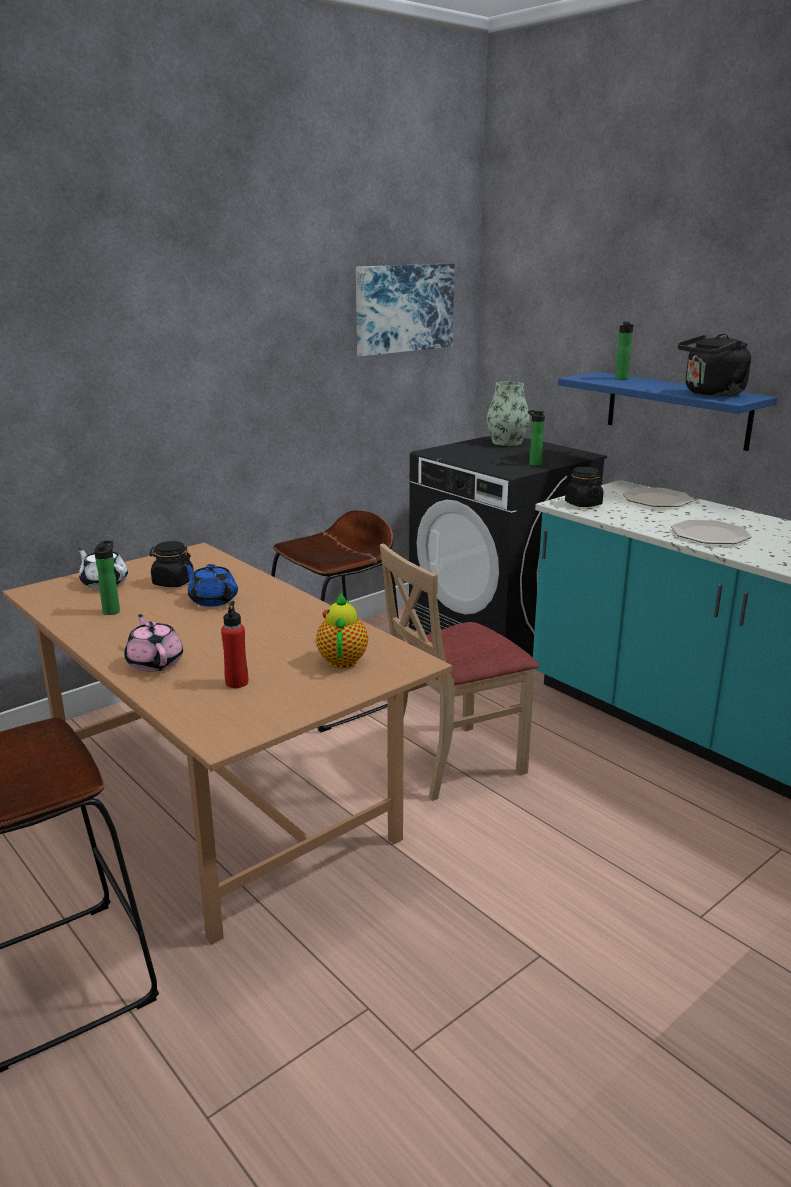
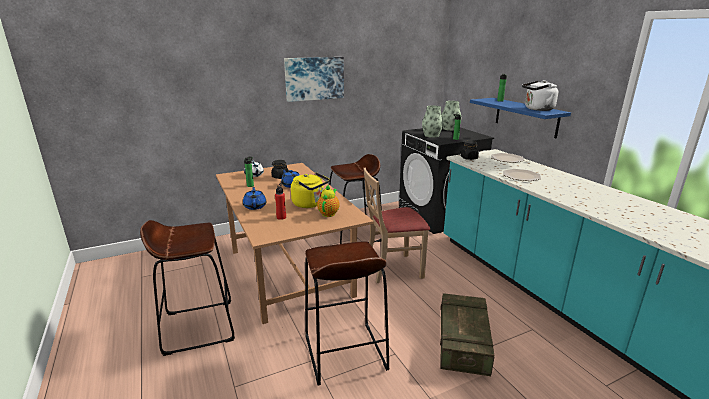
camera: 15 degrees right, 0 degrees up
(155, 662) = (255, 206): pink teapot -> blue teapot
(285, 642) = (310, 204): none -> yellow kettle
(403, 308) = (406, 65): picture -> picture (314, 78)
(432, 976) = (344, 353): none -> brown stool
(480, 459) = (431, 135): none -> vase
(665, 905) = (462, 344): none -> crate
(711, 394) = (537, 109): black kettle -> white kettle

